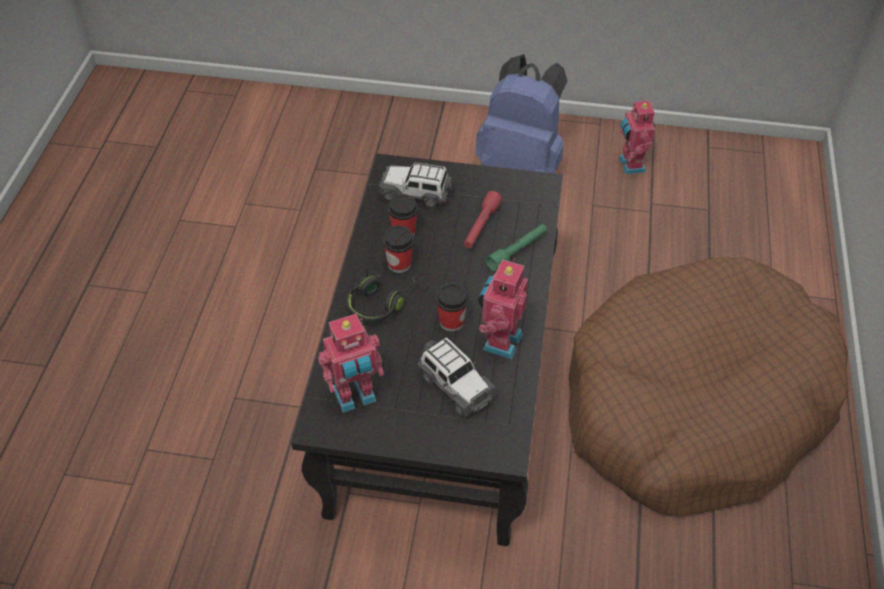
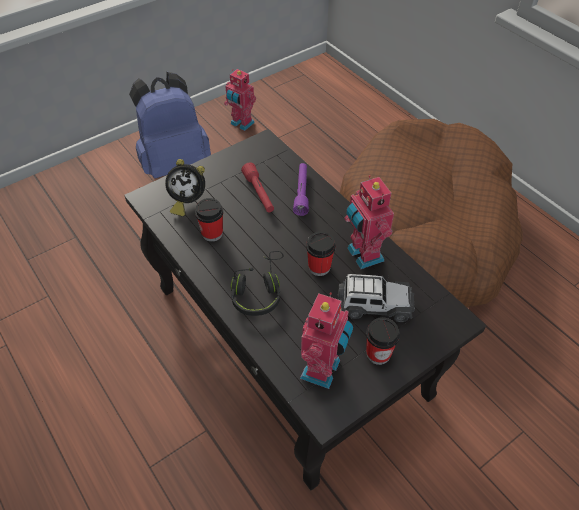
camera: 45 degrees left, 0 degrees up
(399, 264) = (236, 256): cup -> cup (378, 354)
(415, 193) = (187, 202): toy car -> alarm clock
(517, 251) = (301, 193): green flashlight -> purple flashlight

